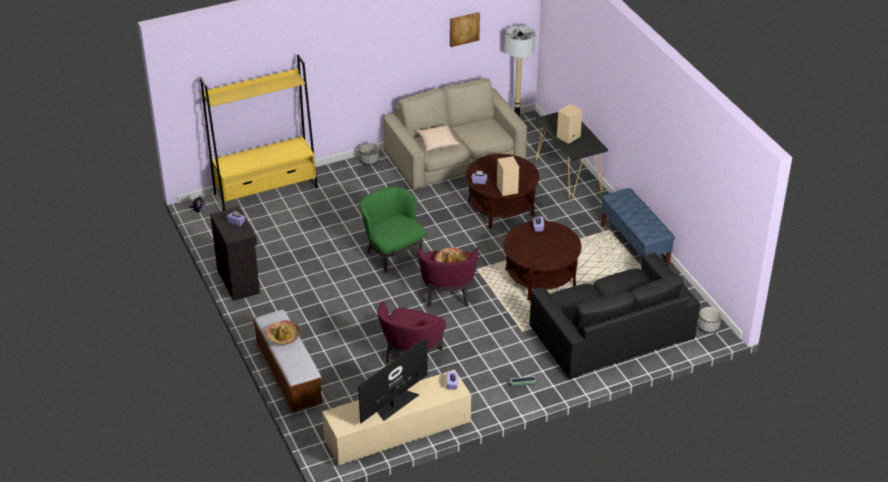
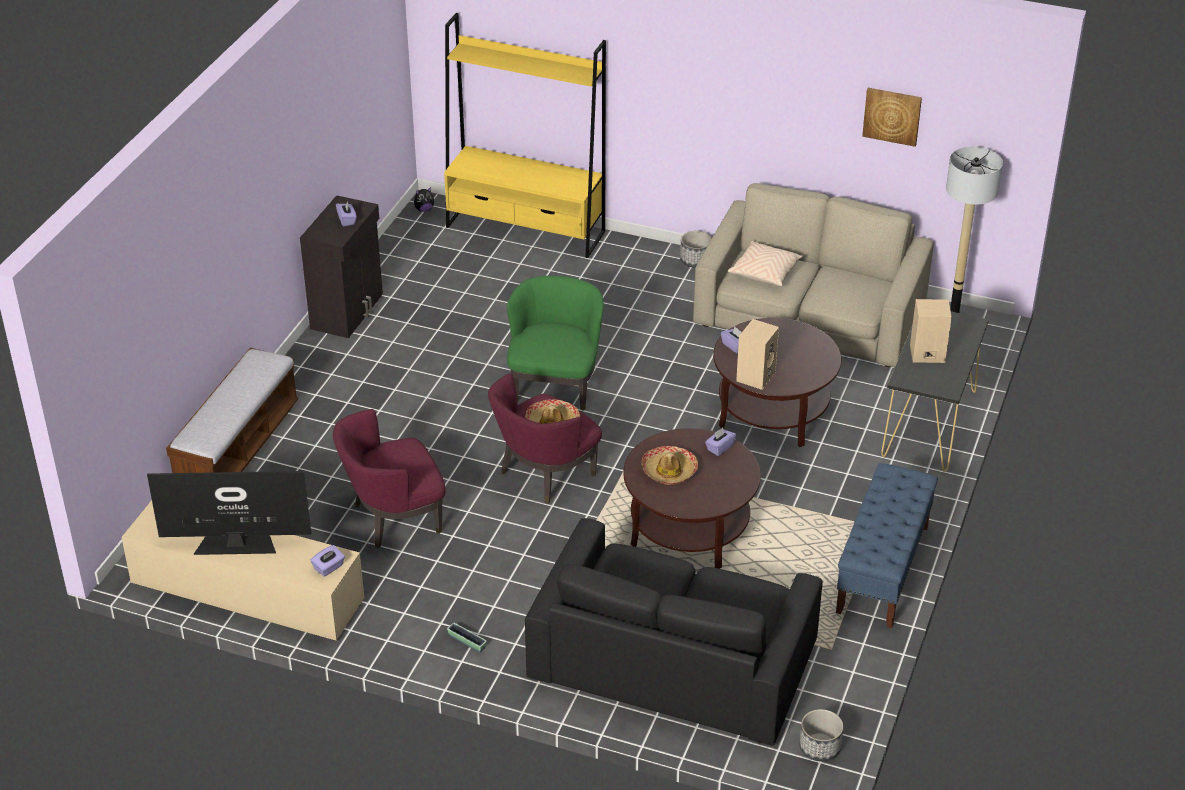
camera: 45 degrees right, 0 degrees up
(283, 336) = (243, 386): hat -> hat (669, 471)

